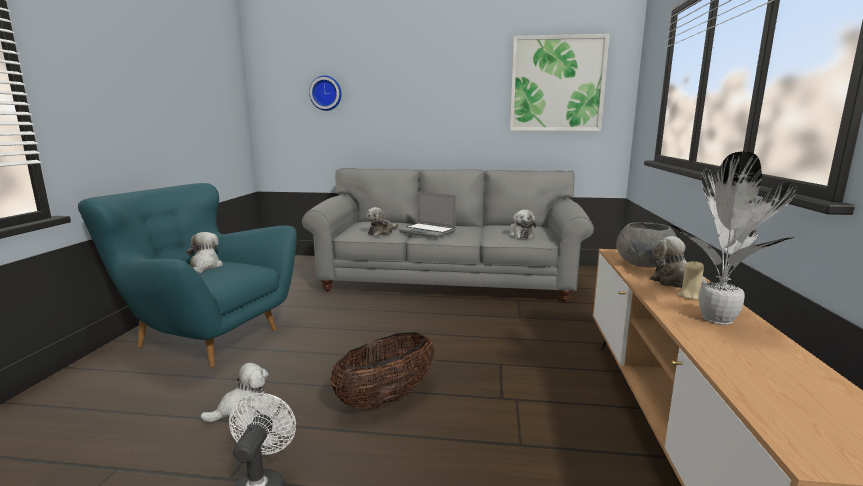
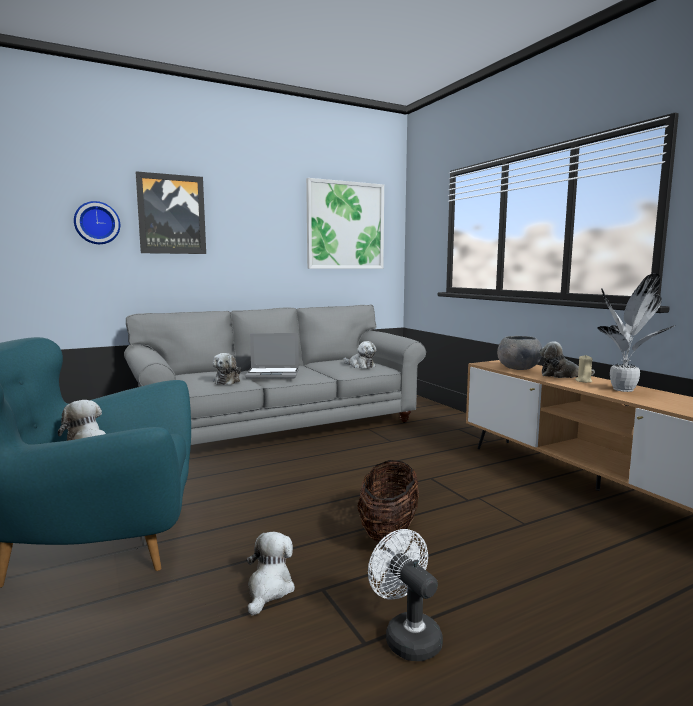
camera: 35 degrees left, 5 degrees down
(382, 83) = (171, 214): none -> picture

